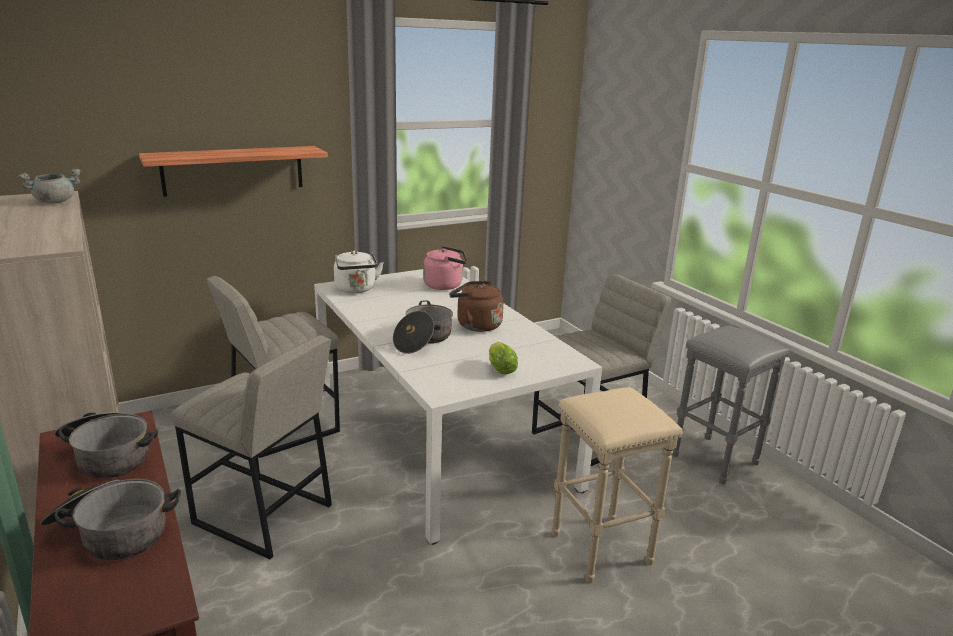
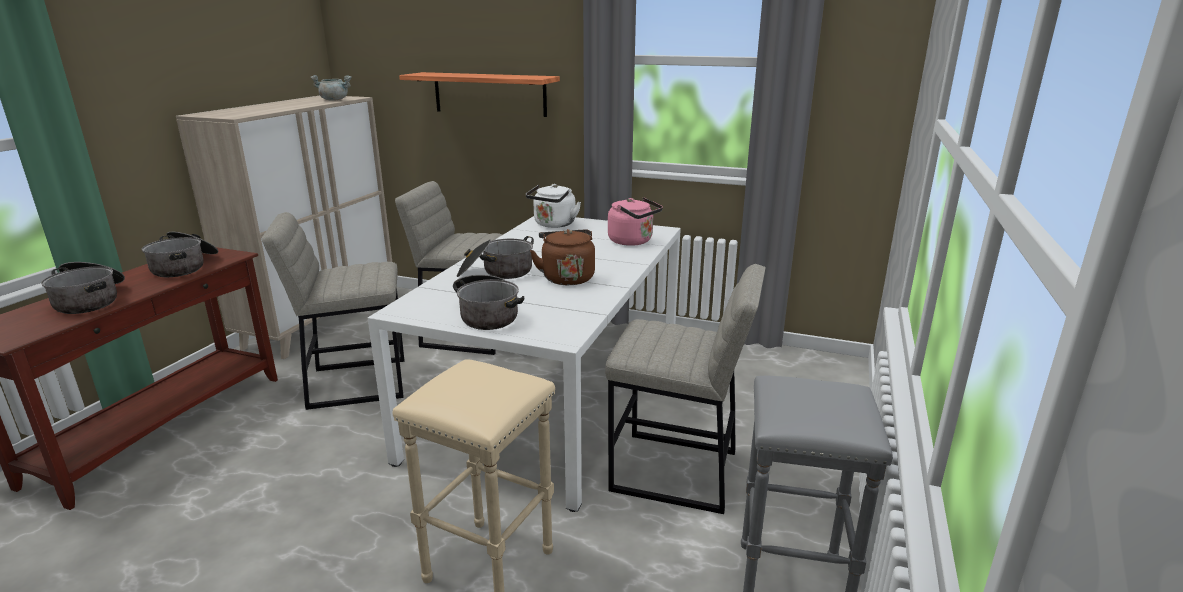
camera: 50 degrees right, 0 degrees up
(266, 515) = (355, 383): grey chair -> grey chair turned 90 degrees clockwise
(500, 368) = (487, 314): lettuce -> cooking pot

